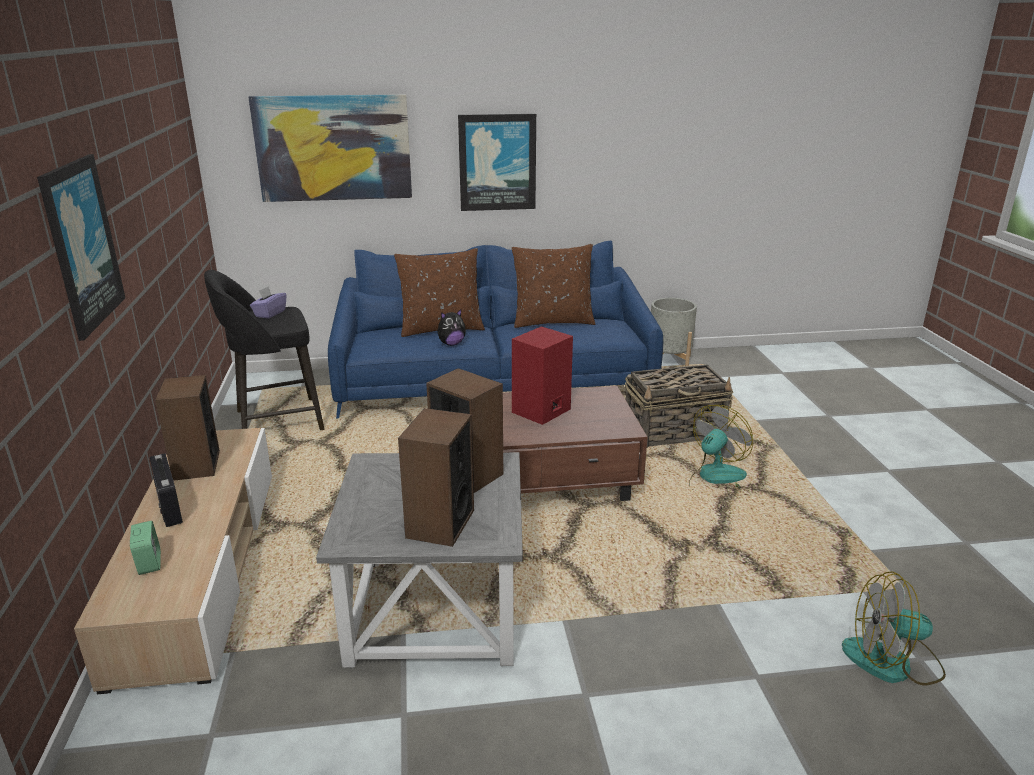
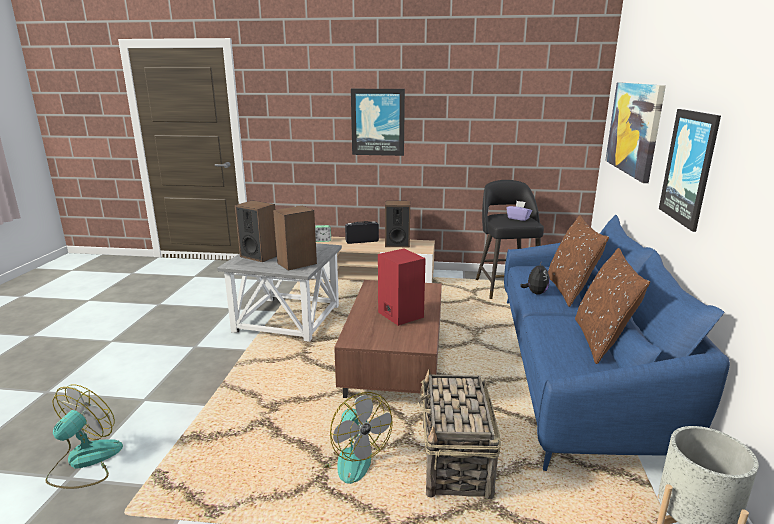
camera: 105 degrees right, 5 degrees down
(451, 344) = (535, 293): plush toy -> plush toy turned 150 degrees counterclockwise

